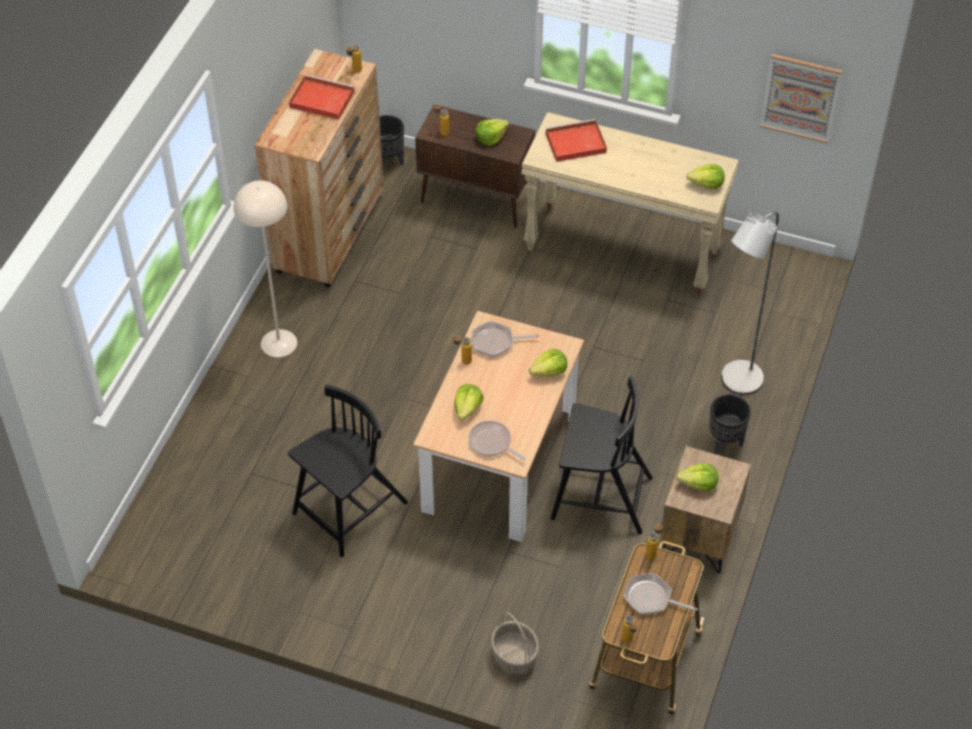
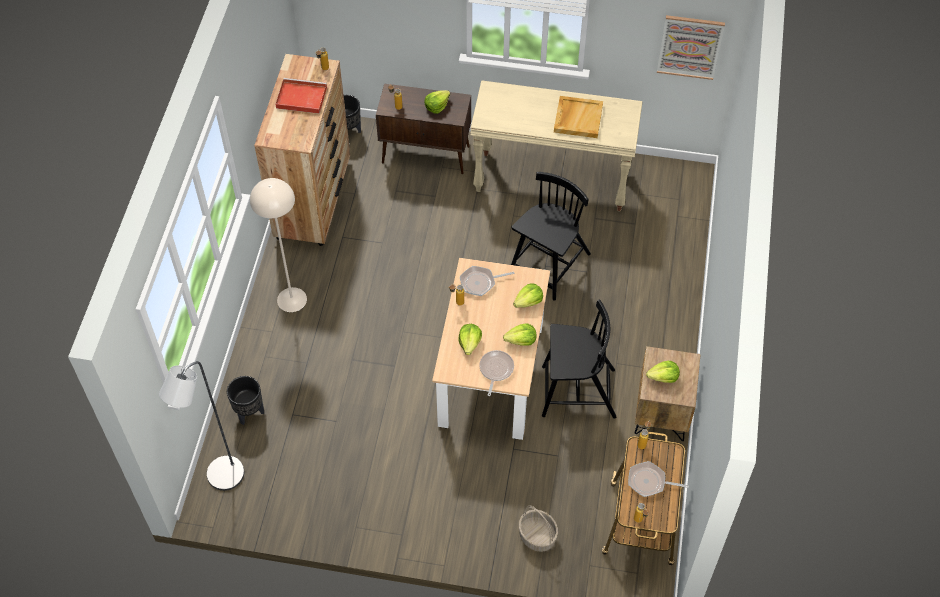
camera: 10 degrees left, 5 degrees up
(348, 510) = (379, 434): black chair -> black chair (549, 265)
(492, 443) = (495, 370): frying pan -> frying pan turned 75 degrees clockwise
(574, 143) = (509, 104): red tray -> none
(654, 169) = (577, 118): none -> beige tray
(707, 184) = (622, 125): lettuce -> lettuce (521, 341)
(725, 443) = (665, 332): black planter -> black planter (250, 413)
(736, 383) = (663, 280): grey floor lamp -> grey floor lamp (220, 479)

